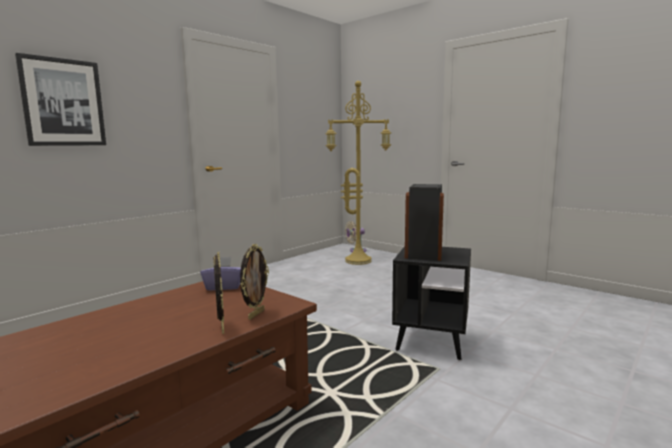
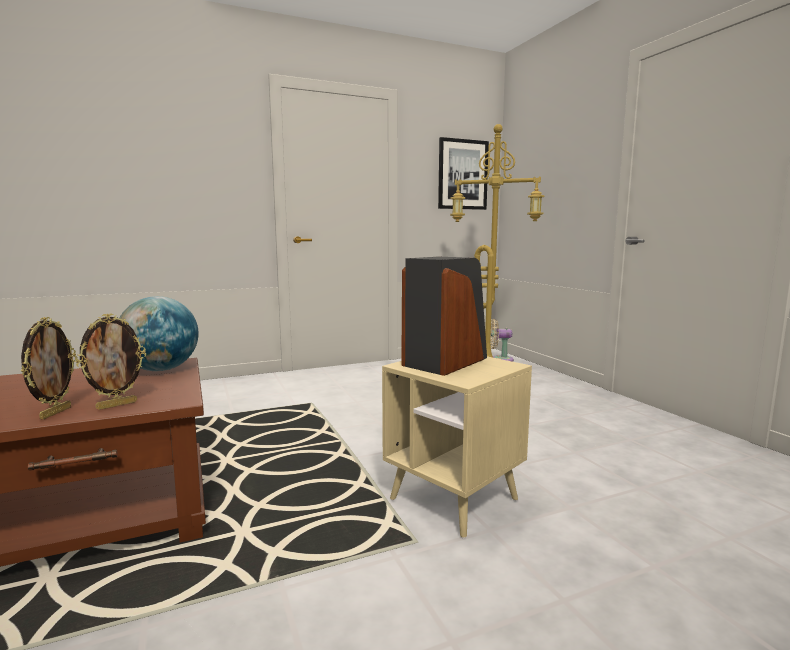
camera: 25 degrees right, 0 degrees up
(63, 102) = (131, 163): picture -> picture (462, 174)
(223, 287) = (161, 369): purple tissue box -> globe
(431, 341) = (453, 499): black side table -> beige side table

